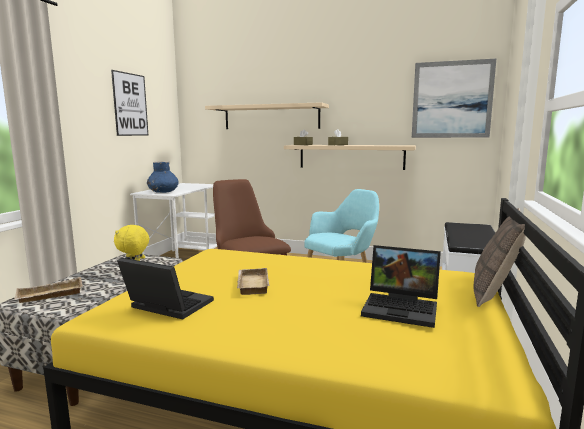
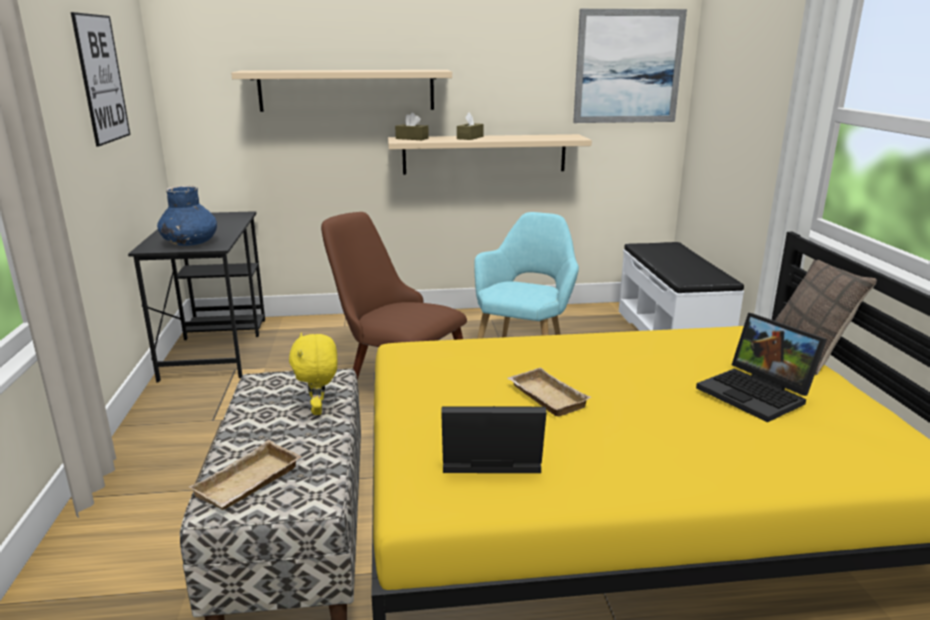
camera: 25 degrees left, 10 degrees up
(182, 256) = (216, 347): white desk -> black desk
(402, 308) = (757, 394): laptop -> laptop turned 60 degrees clockwise

